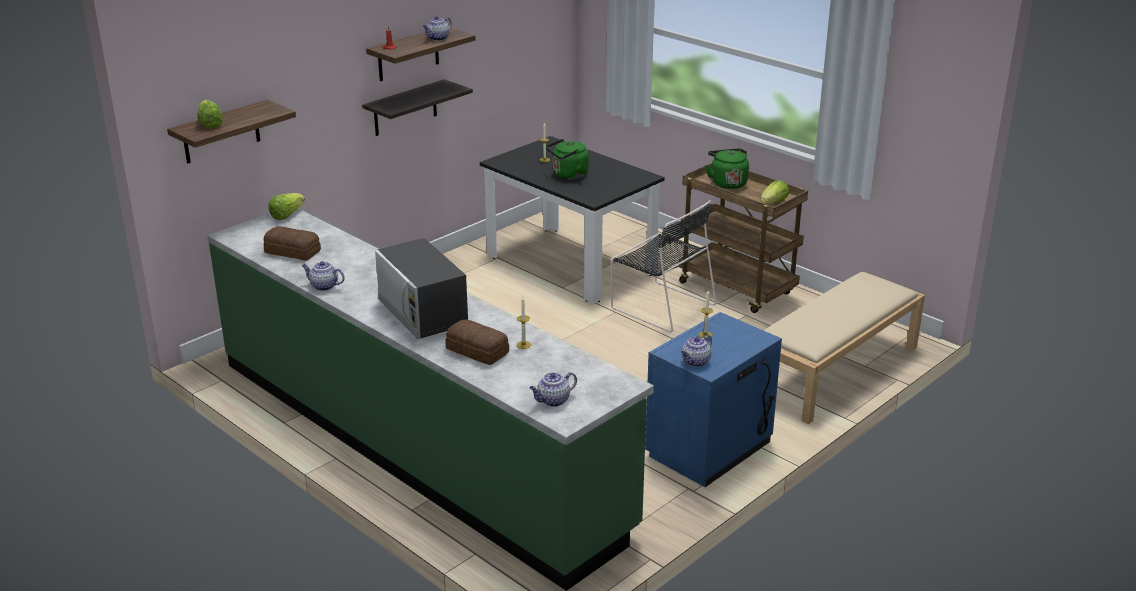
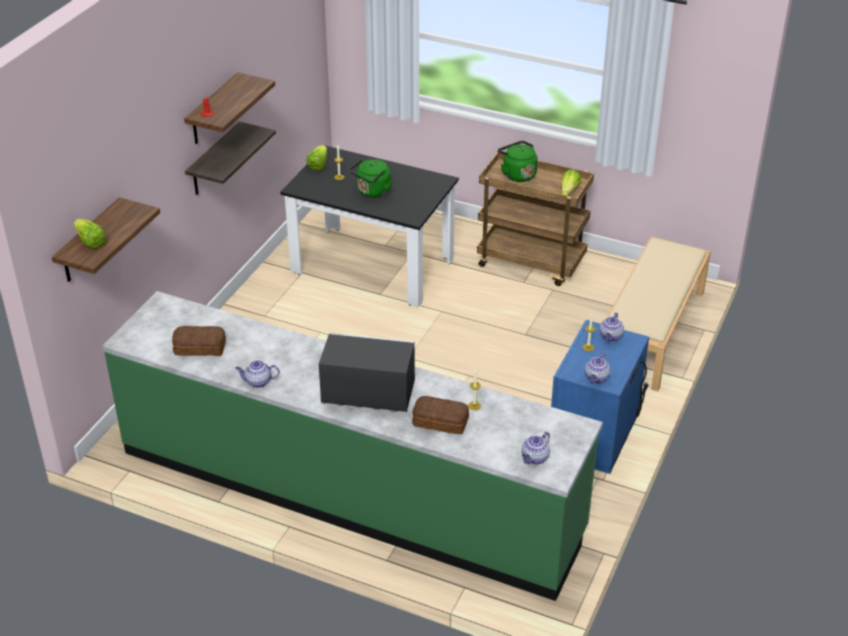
camera: 20 degrees left, 10 degrees up
(286, 215) = (162, 305): lettuce -> lettuce (318, 165)
(423, 313) = (367, 392): microwave -> microwave turned 150 degrees clockwise
(437, 38) = (243, 92): teapot -> teapot (611, 337)
(660, 305) = (476, 295): black chair -> none

